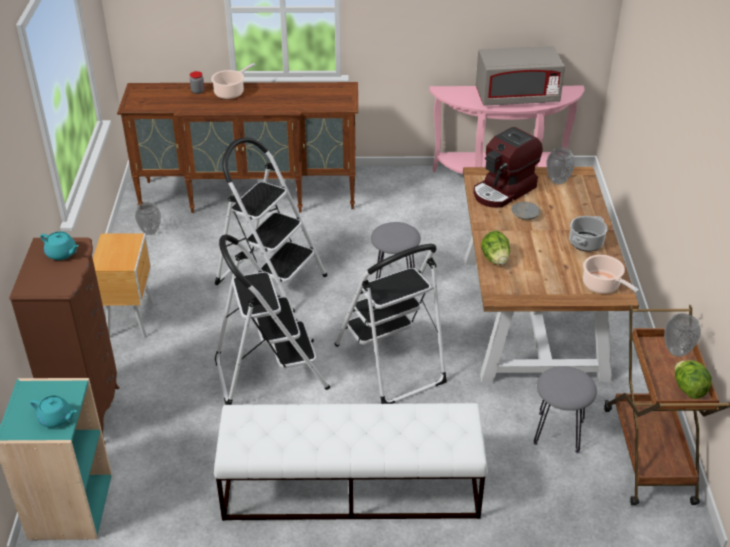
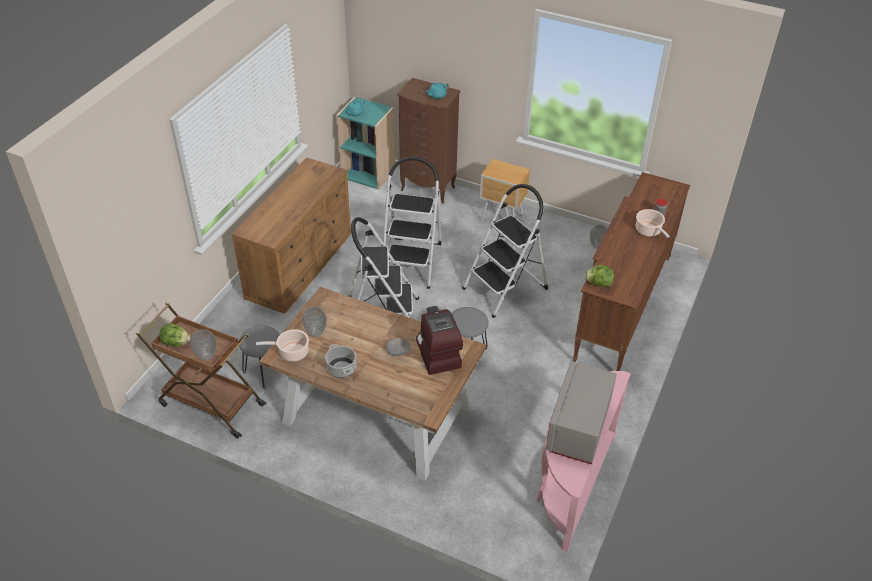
camera: 115 degrees right, 5 degrees up
(350, 488) = (300, 266): white bench -> brown dresser
(495, 259) = (360, 311): lettuce -> lettuce (598, 284)
(558, 181) = (429, 393): vase -> vase (316, 333)

